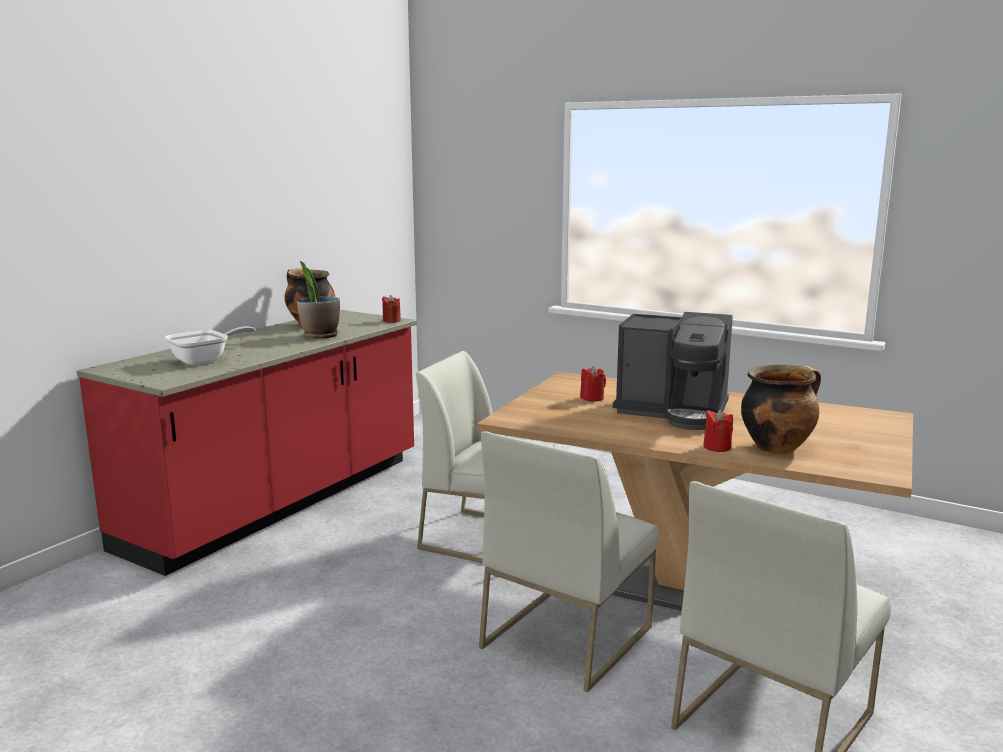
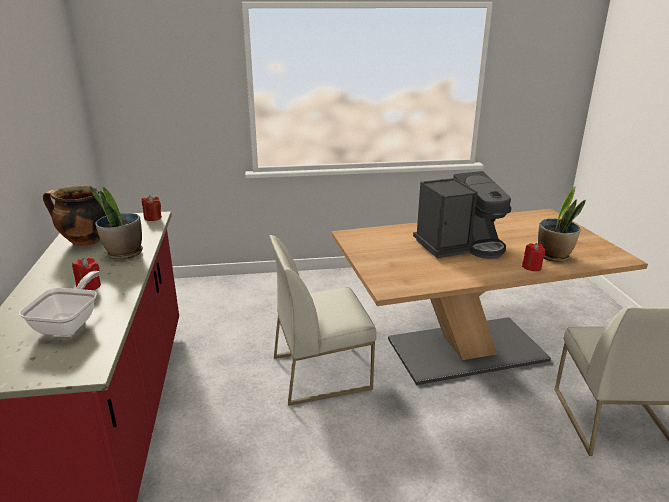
camera: 40 degrees left, 10 degrees up
(566, 636) = (465, 424): white chair -> none
(592, 398) = (398, 249): red candle -> red candle (89, 286)
(777, 447) = (553, 256): cooking pot -> potted plant

